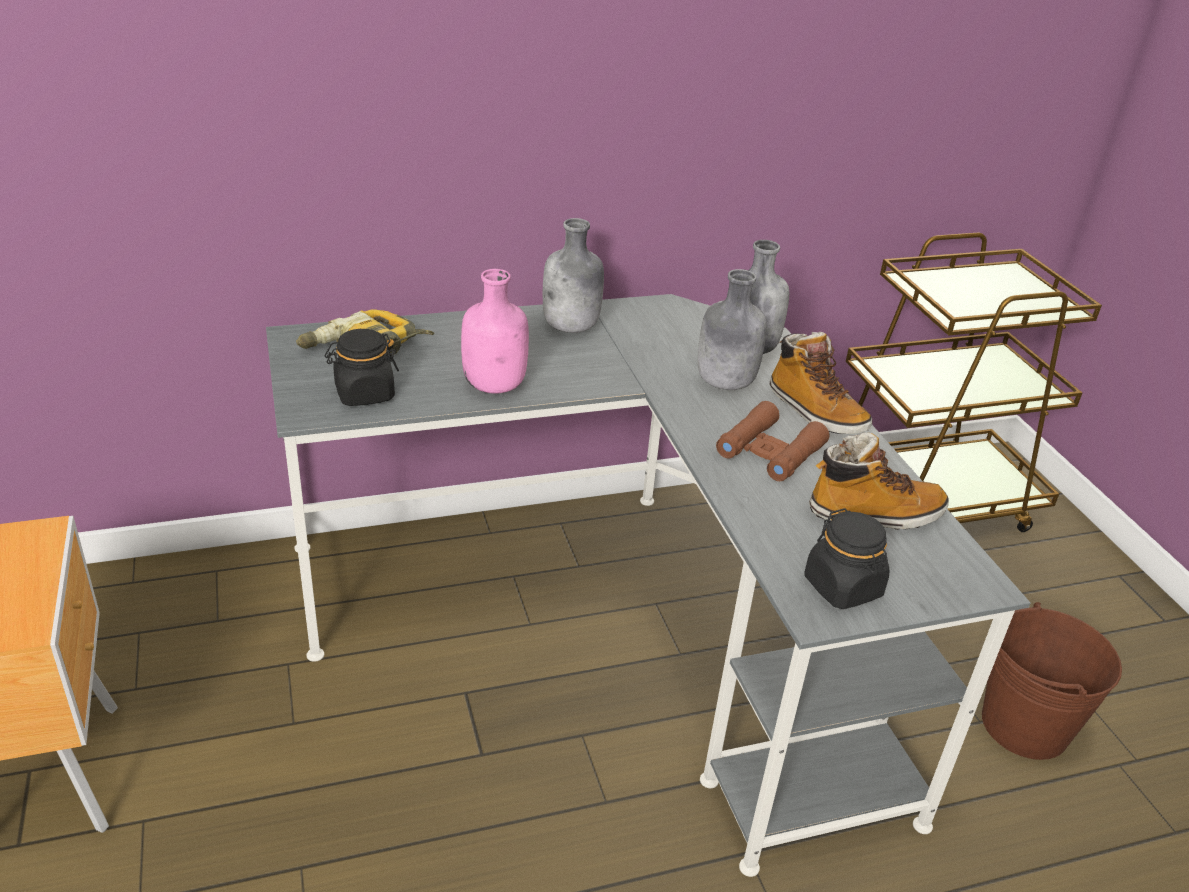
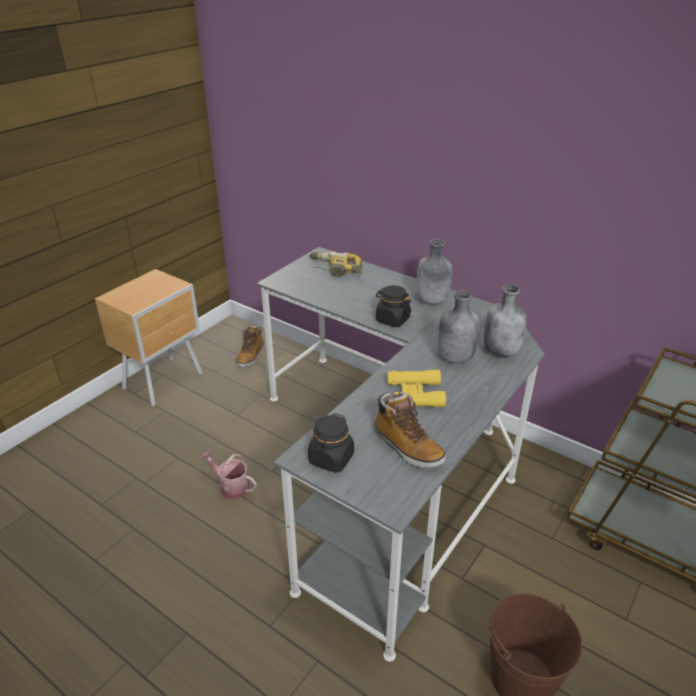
camera: 55 degrees right, 0 degrees up
(364, 393) = (305, 284): black jar -> black jar (392, 320)
(457, 826) = (231, 486): none -> watering can
(495, 386) = (355, 306): pink bottle -> none
(770, 451) = (415, 394): brown binoculars -> yellow binoculars
(815, 412) = (473, 394): boot -> boot (250, 356)

